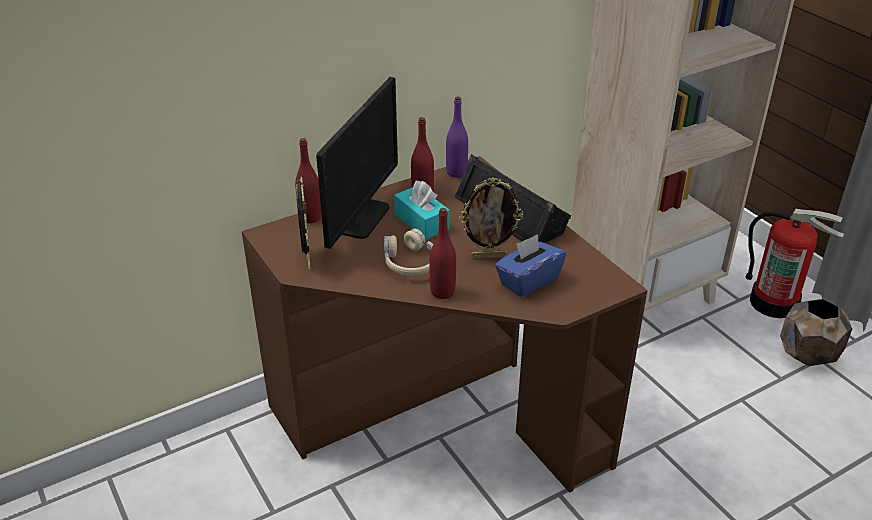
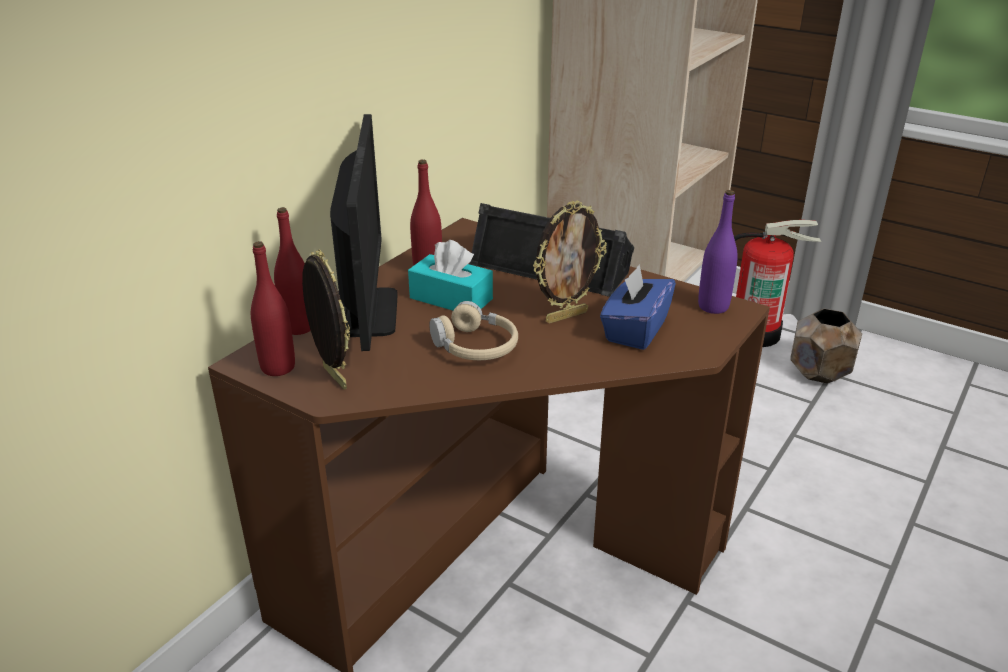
camera: 25 degrees left, 5 degrees down
(442, 292) = (544, 369): red bottle -> red bottle (278, 367)
(456, 172) = (449, 239): purple bottle -> purple bottle (713, 307)

